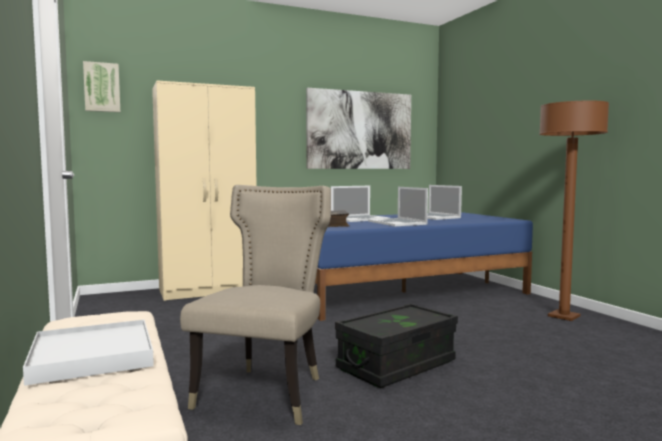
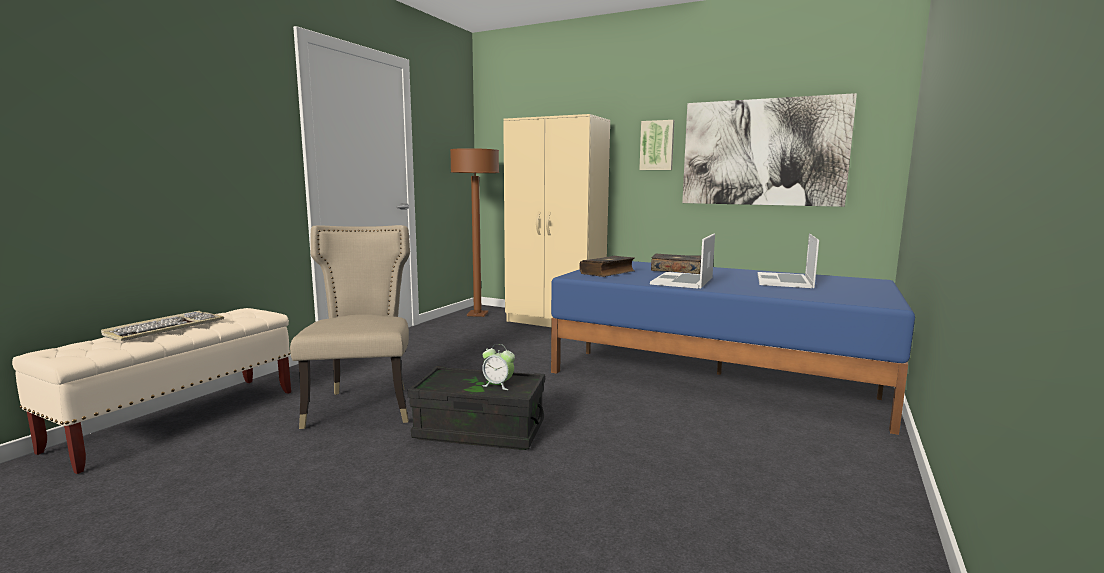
camera: 50 degrees right, 5 degrees up
(92, 356) = (165, 329): white tray -> keyboard
(102, 87) = (495, 127): picture -> picture (657, 145)
(266, 392) = (363, 406): beige chair -> beige chair turned 75 degrees counterclockwise
(359, 219) = (676, 270): laptop -> book
(410, 317) = (498, 385): none -> alarm clock
(564, 316) = (834, 478): brown floor lamp -> brown floor lamp (477, 314)

